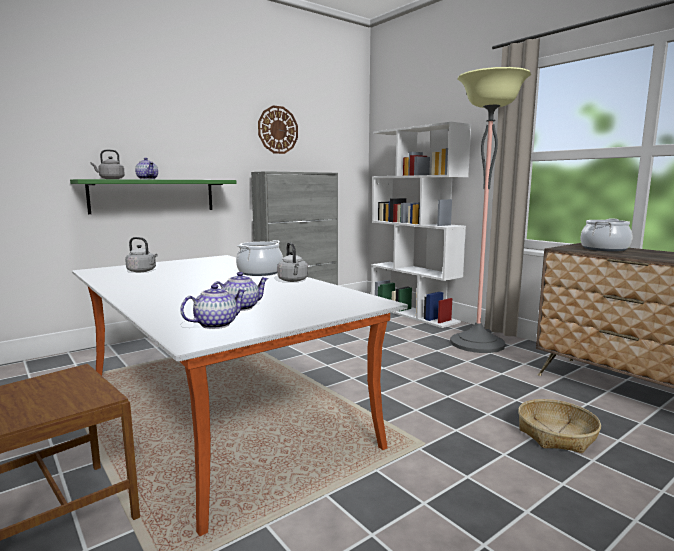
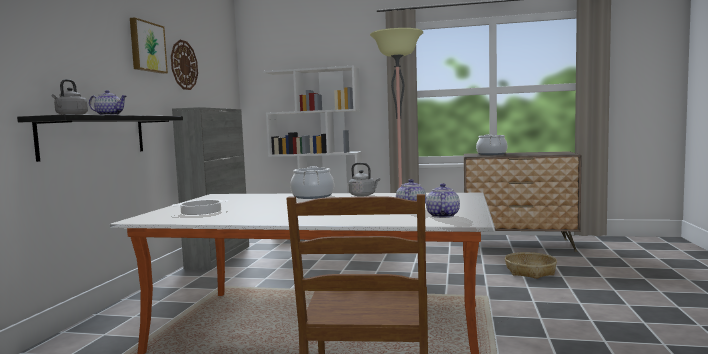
camera: 40 degrees left, 5 degrees down
(142, 271) = (201, 211): grey kettle -> cooking pot
(153, 196) = (94, 136): green shelf -> black shelf
(225, 115) = (147, 47): none -> picture

